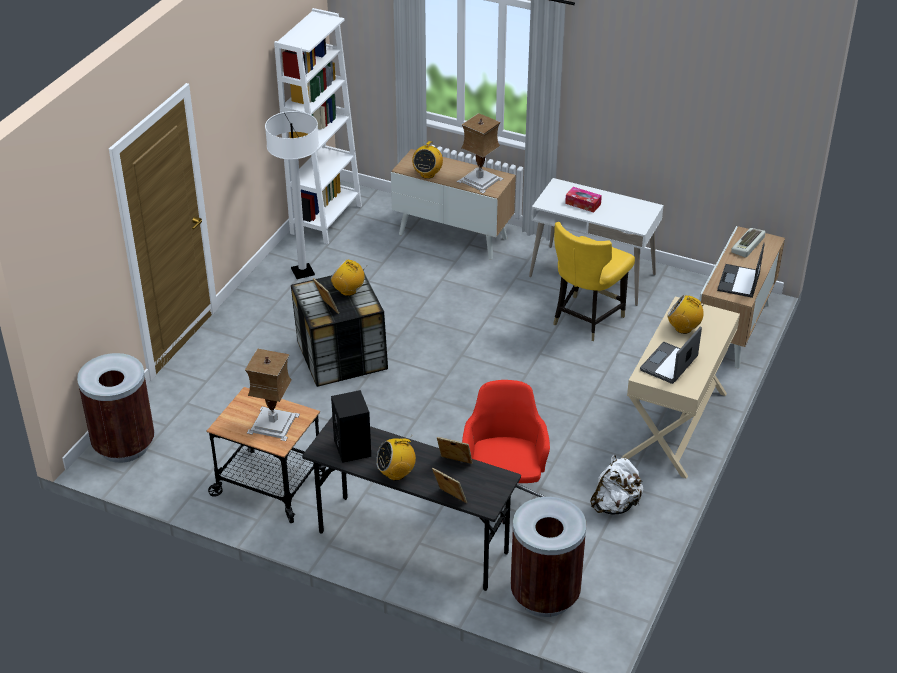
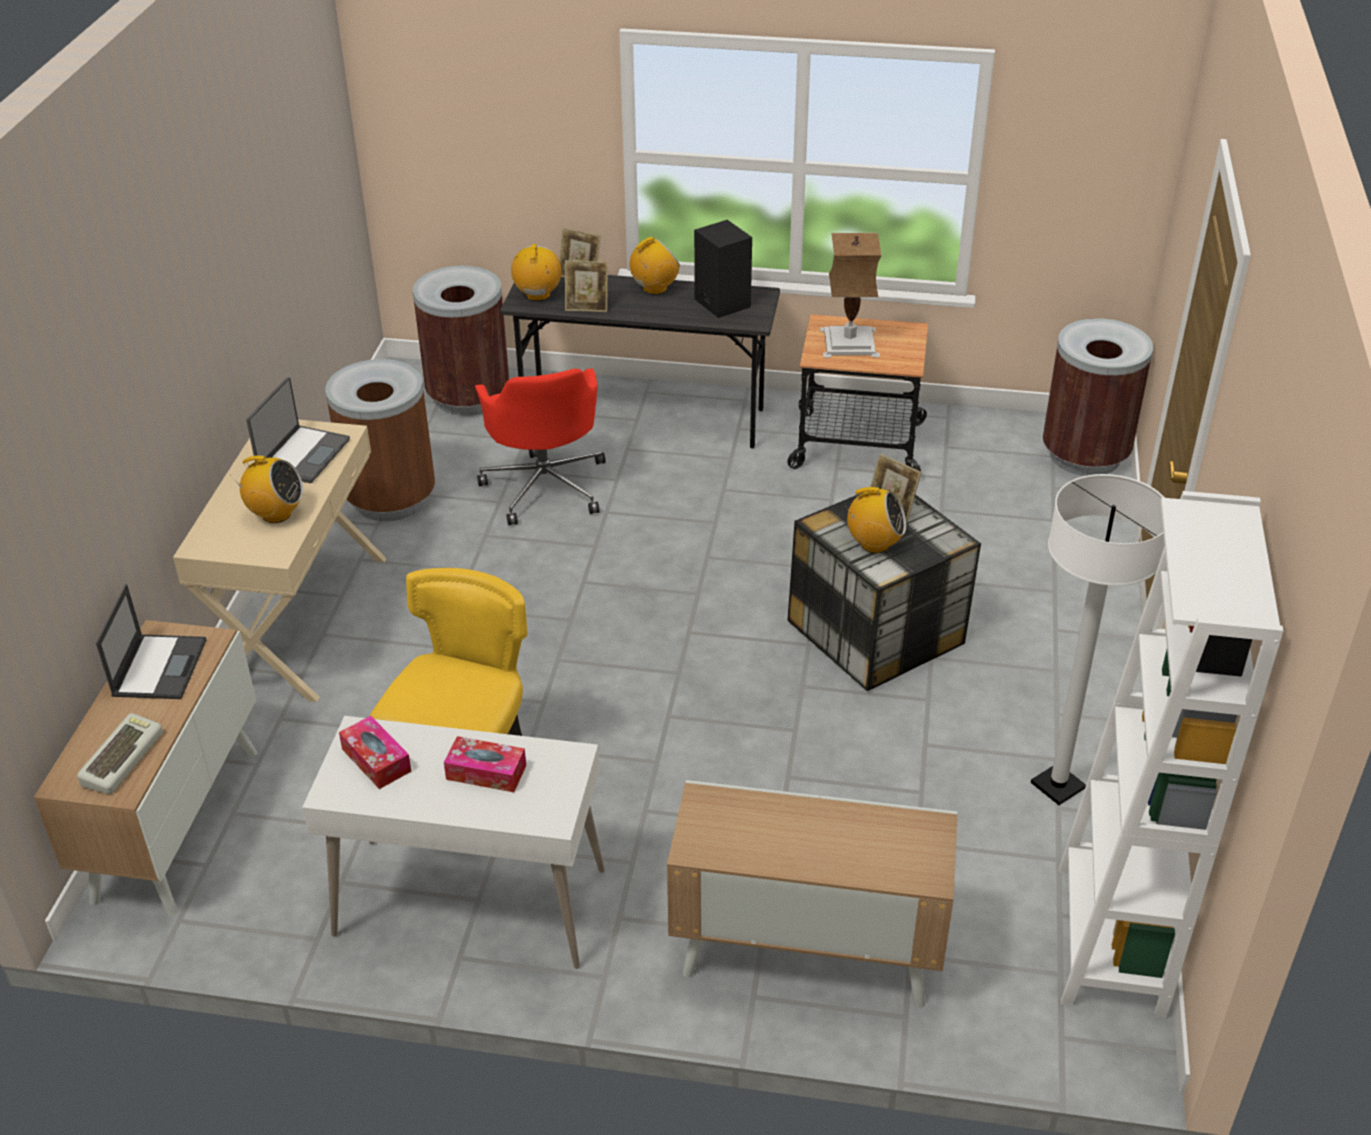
camera: 165 degrees right, 0 degrees up
(427, 174) = (870, 819): radio -> radio (538, 295)
(481, 180) = (740, 827): table lamp -> none
(615, 505) = (391, 499): white backpack -> brown trash can
(630, 215) = (376, 760): none -> tissue box

